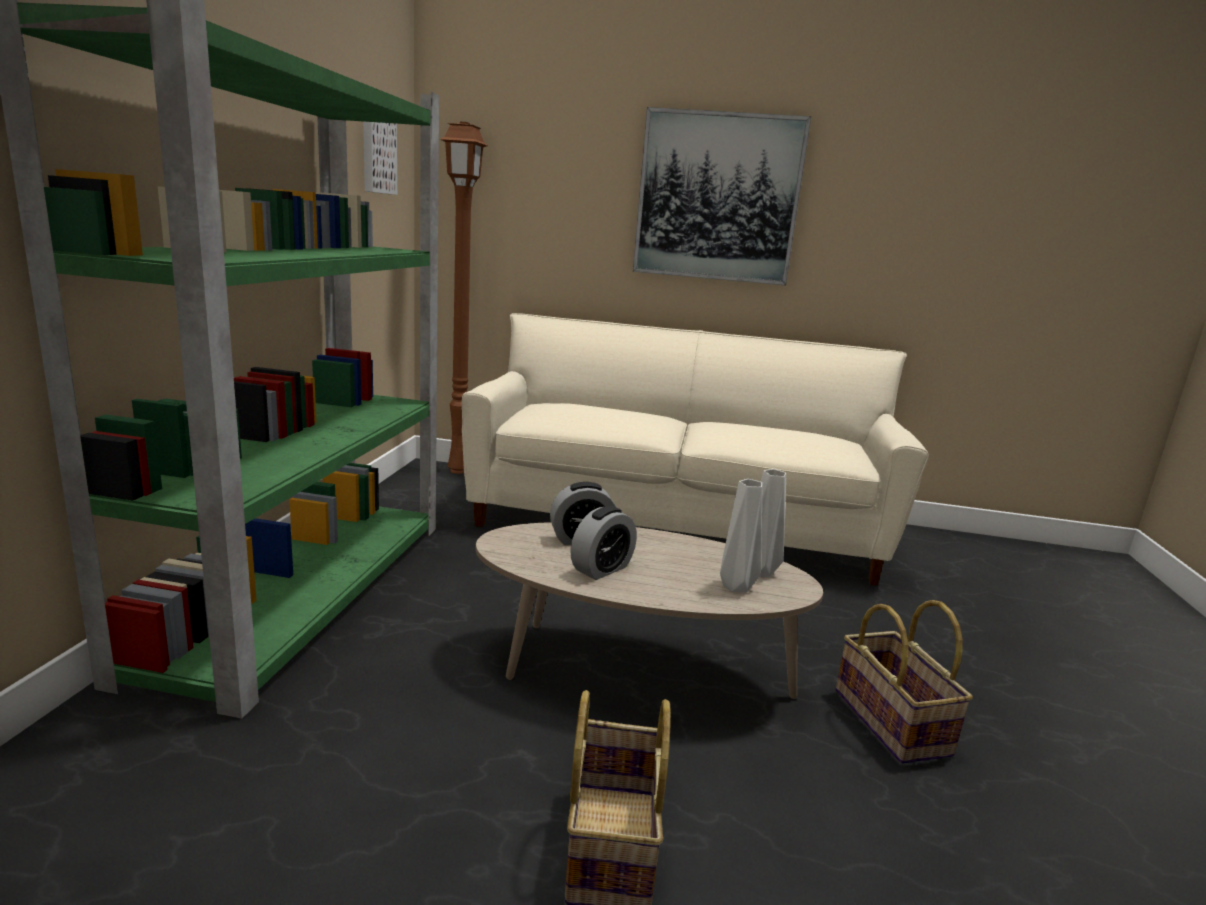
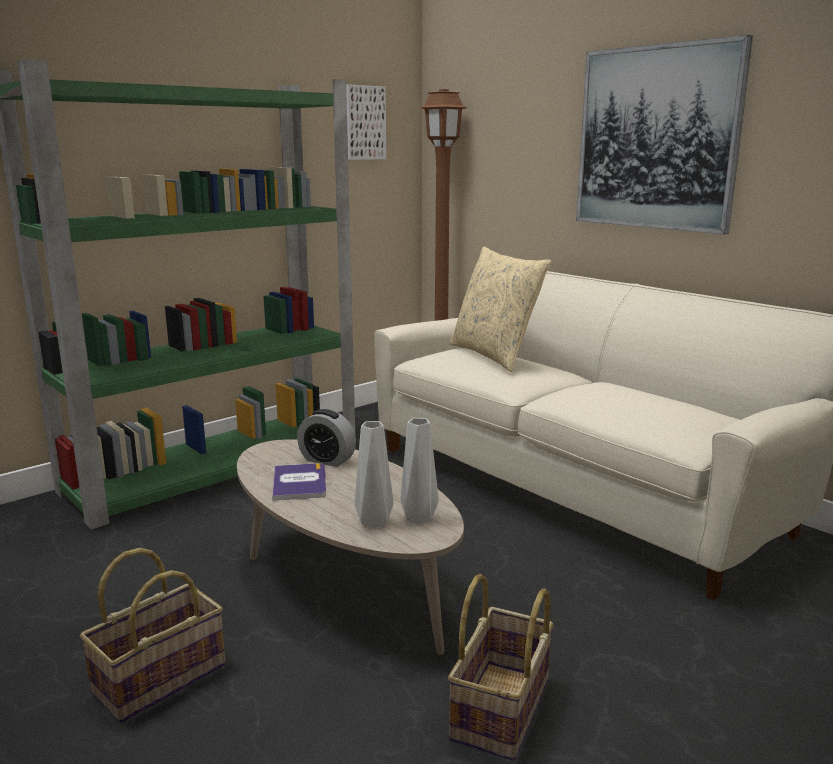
camera: 40 degrees right, 0 degrees up
(600, 407) = (494, 355): none -> beige pillow
(602, 569) = (299, 483): alarm clock -> book

